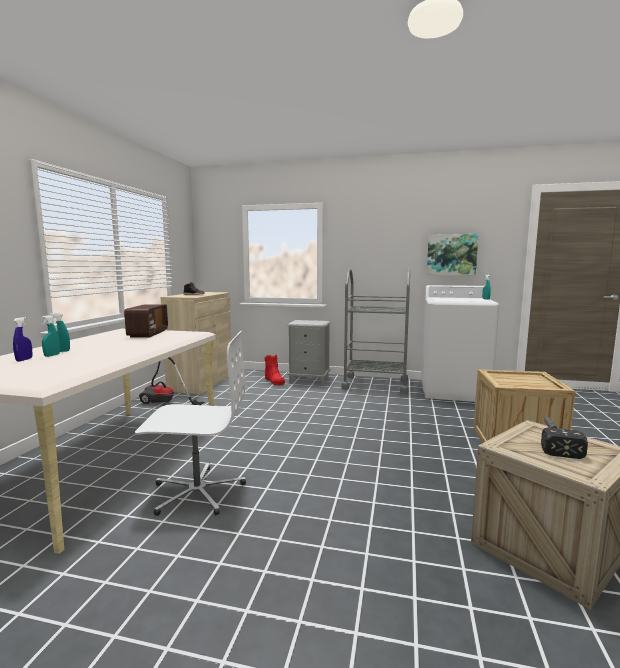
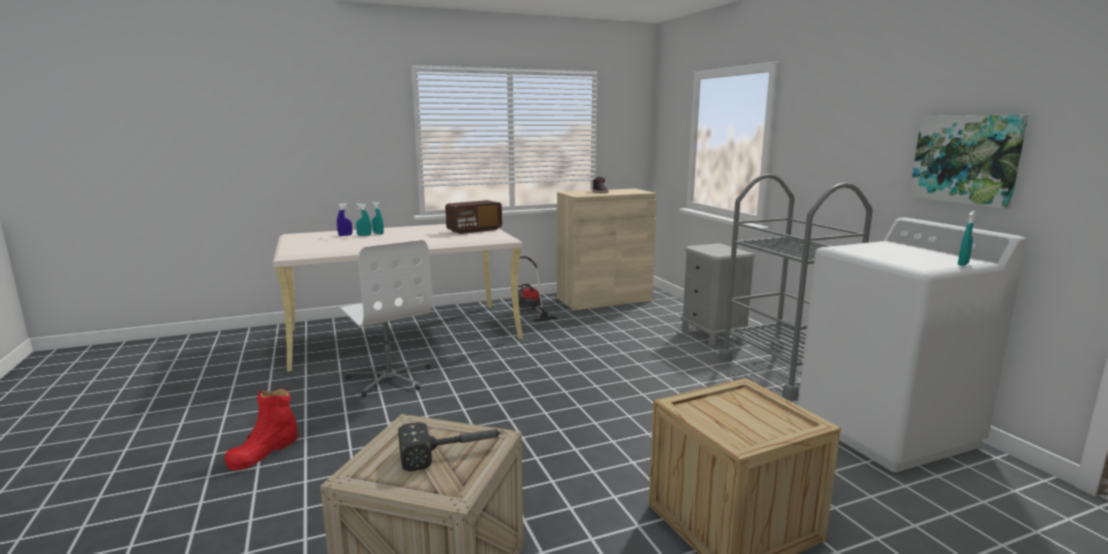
camera: 55 degrees right, 5 degrees up
(274, 381) = (672, 322): red boot -> red boot (264, 452)

